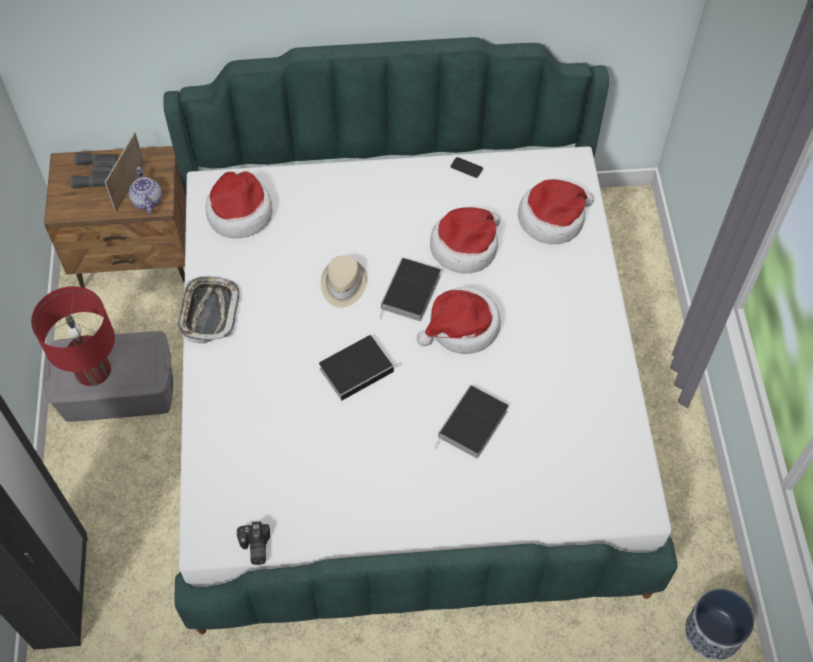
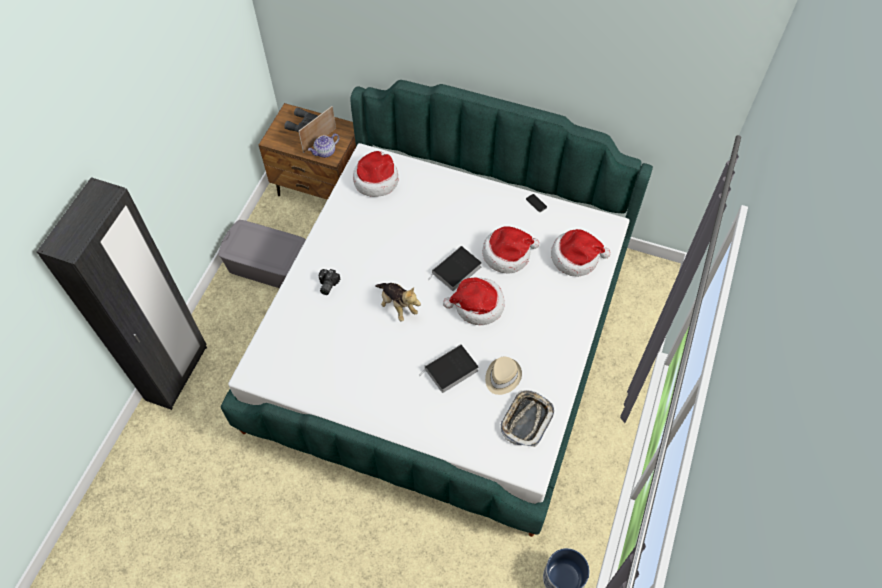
camera: 25 degrees right, 0 degrees up
(93, 370) = (252, 246): red table lamp -> none
(147, 201) = (325, 152): teapot -> teapot turned 135 degrees counterclockwise
(209, 312) = (325, 235): tray -> tray (526, 420)
(254, 548) = (277, 390): camera -> camera (327, 285)
(343, 284) = (416, 249): beige hat -> beige hat (502, 377)
(358, 368) = (397, 305): book -> plush toy

